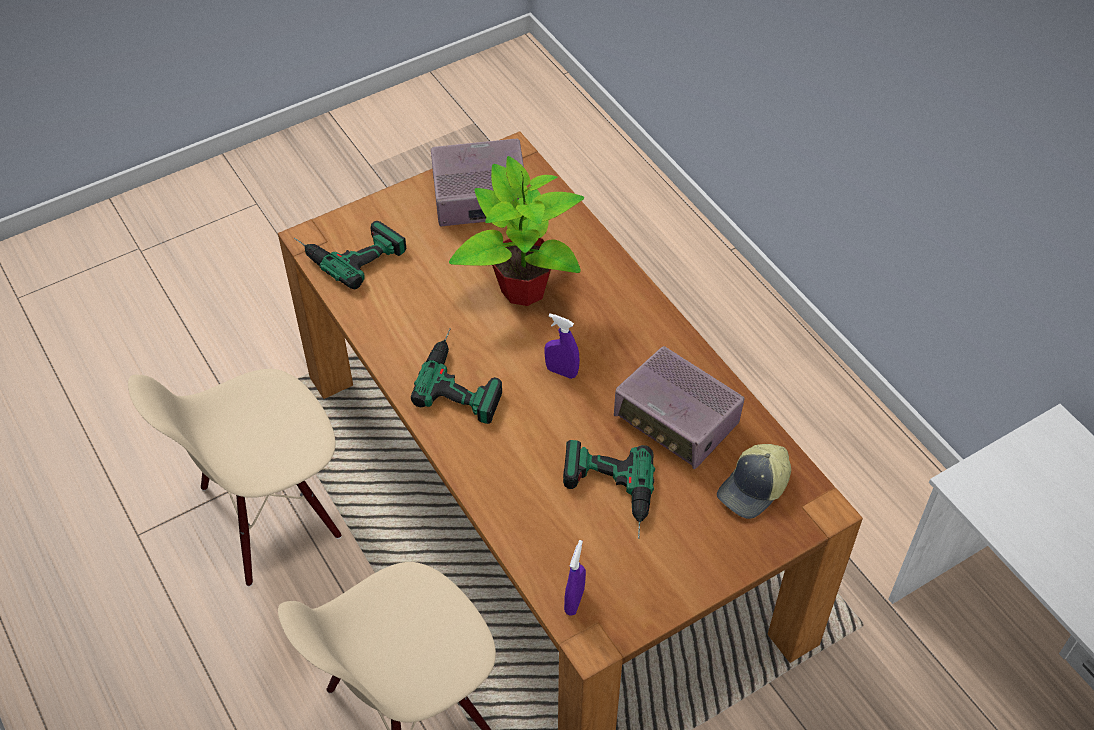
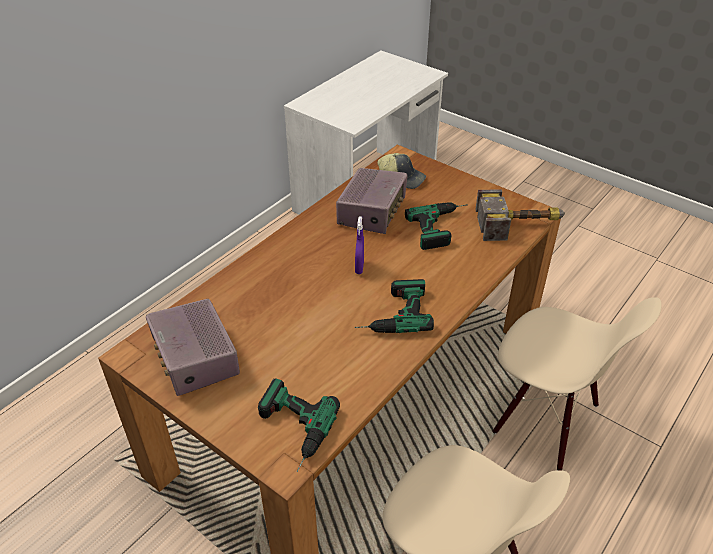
camera: 110 degrees left, 10 degrees down
(522, 288) = (289, 306): potted plant -> none
(574, 601) = (520, 224): purple spray bottle -> hammer

